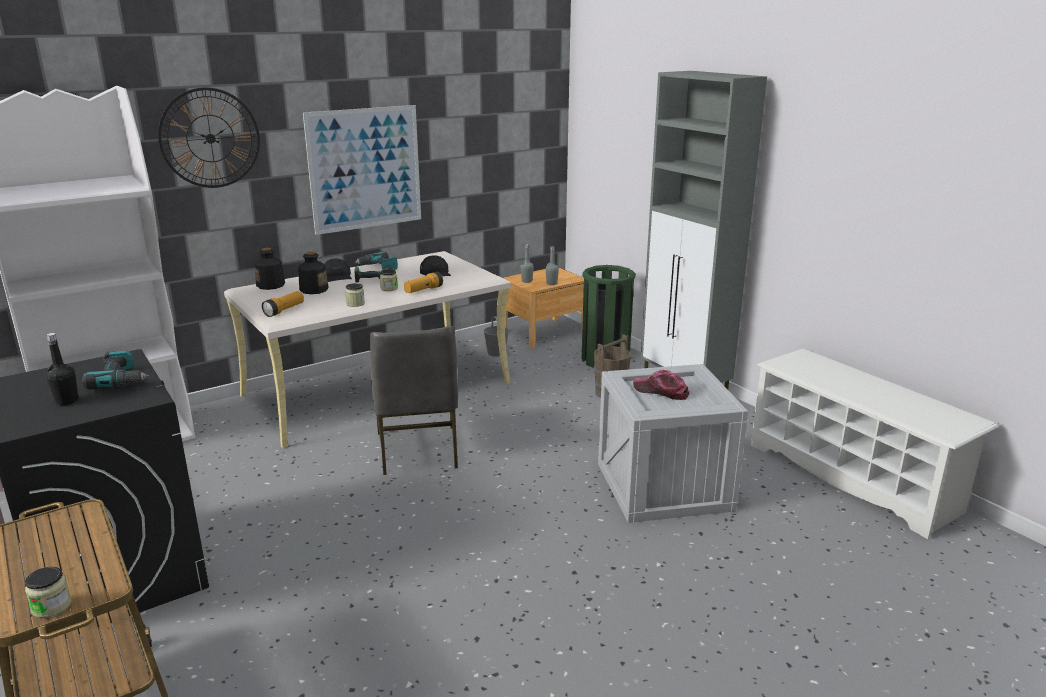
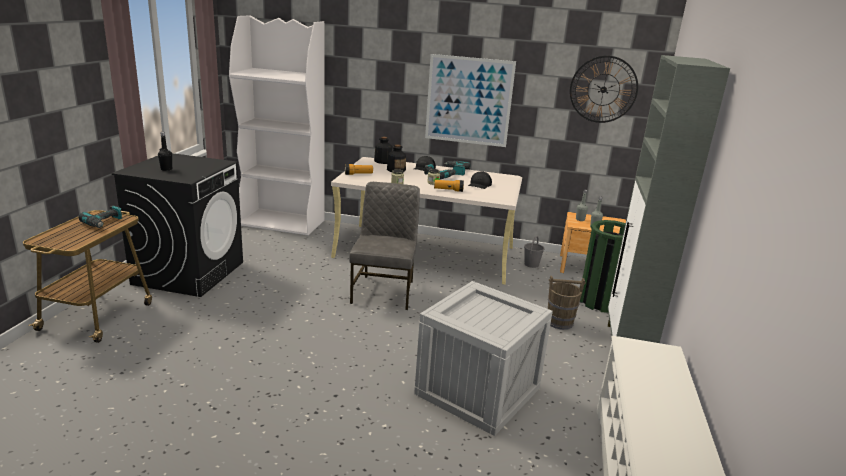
camera: 45 degrees right, 0 degrees up
(52, 606) = (50, 242): jar -> none
(121, 379) = (199, 169): power drill -> power drill (104, 223)
(210, 138) = (370, 61): wall clock -> wall clock (603, 89)
(418, 450) = (384, 291): grey chair -> grey chair turned 150 degrees clockwise
(661, 391) = (485, 311): cap -> none

